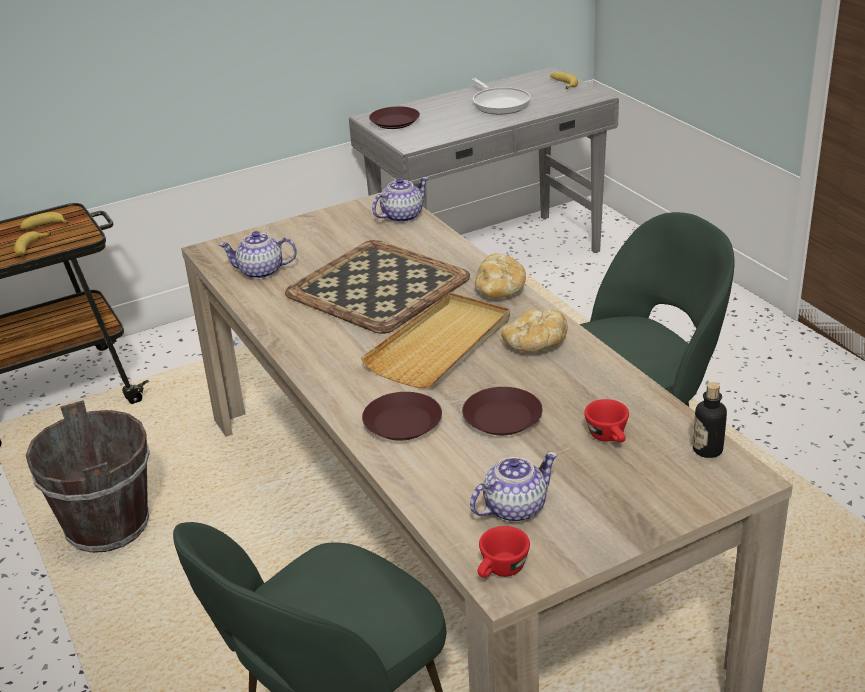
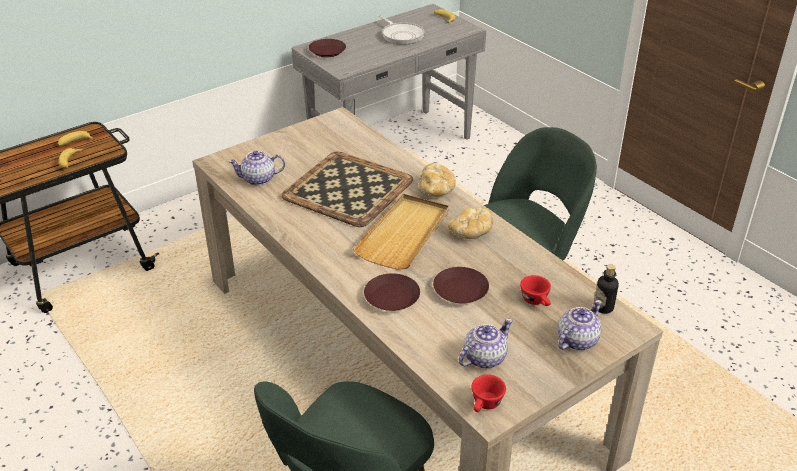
camera: 10 degrees left, 5 degrees up
(109, 527) = (151, 369): brown bucket -> none
(401, 216) = (351, 131): teapot -> teapot (576, 340)

